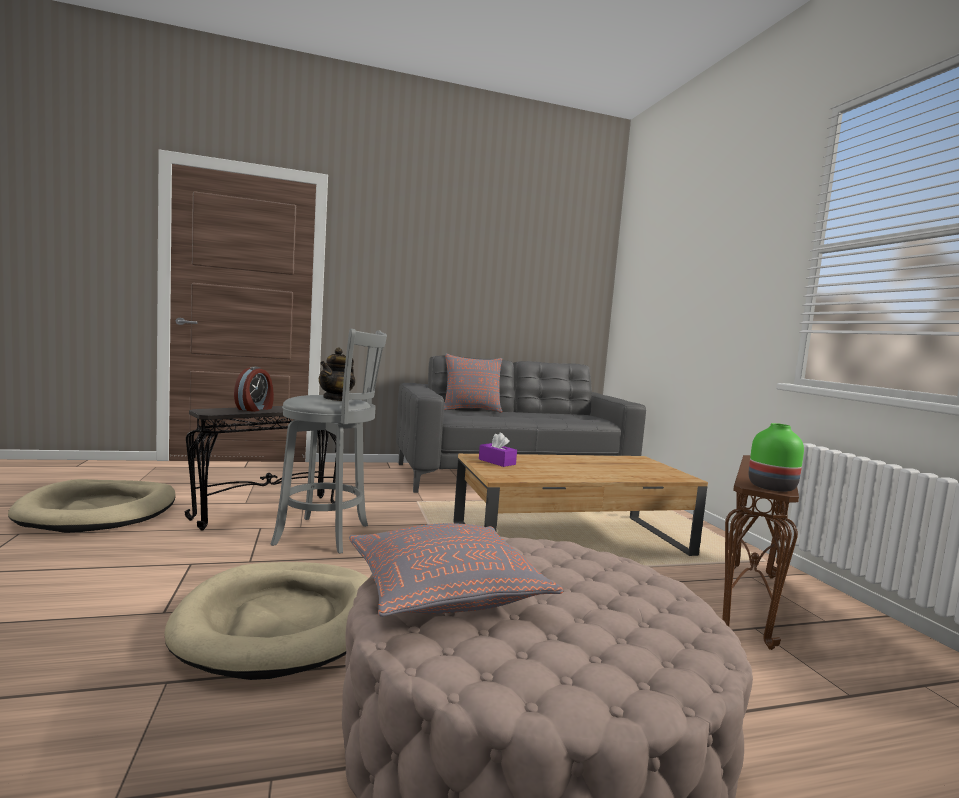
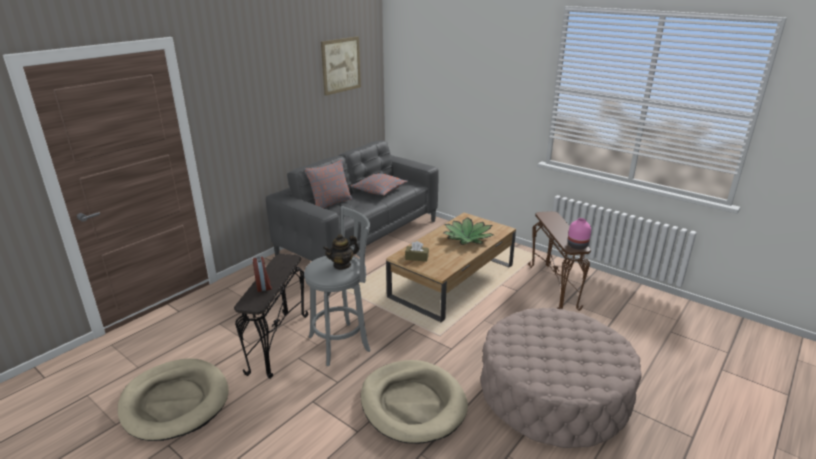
camera: 35 degrees left, 20 degrees up
(336, 399) = (342, 265): teapot -> teapot turned 75 degrees clockwise
(445, 592) = (535, 363): grey pillow -> grey pillow (379, 191)
(497, 462) = (416, 258): purple tissue box -> brown tissue box
(544, 262) = (341, 65): none -> picture
(607, 469) = (467, 238): none -> potted plant
(772, 487) = (577, 245): green vase -> pink vase

